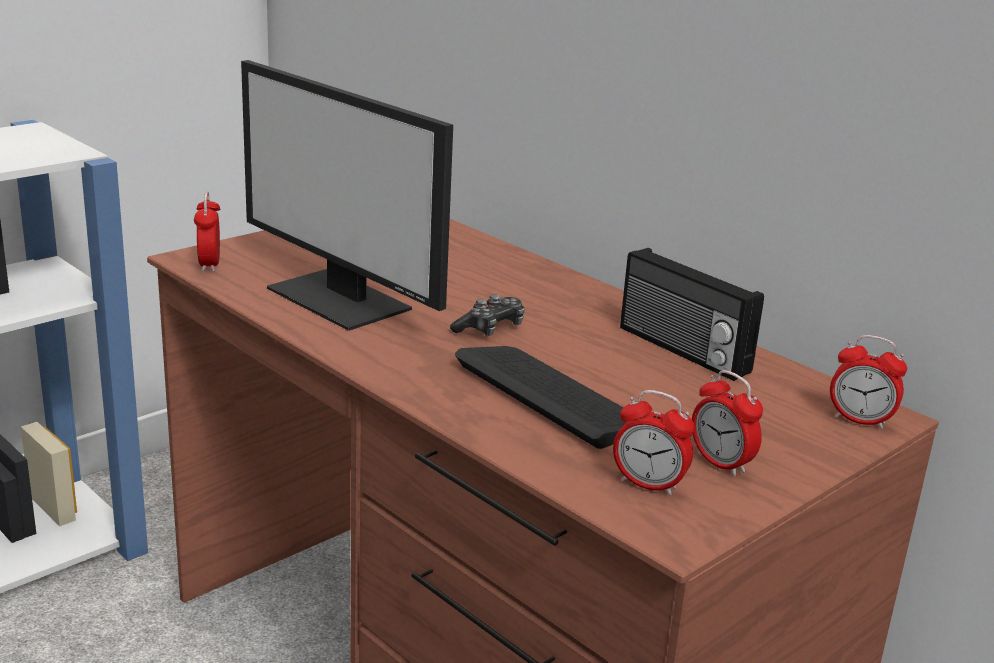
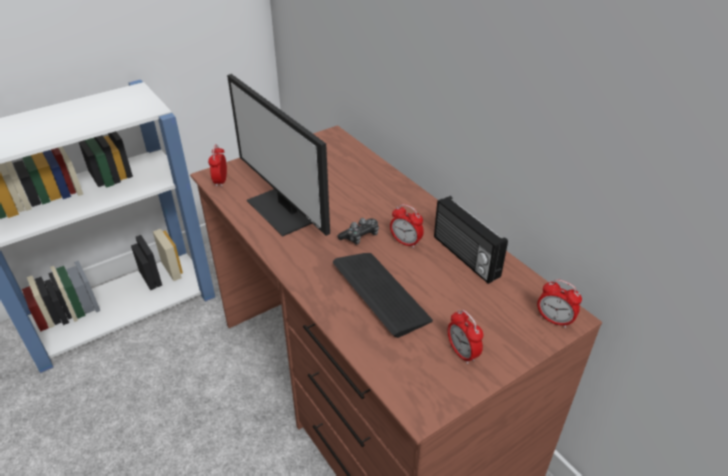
camera: 10 degrees right, 15 degrees up
(648, 485) = (416, 368): alarm clock -> alarm clock (405, 242)

